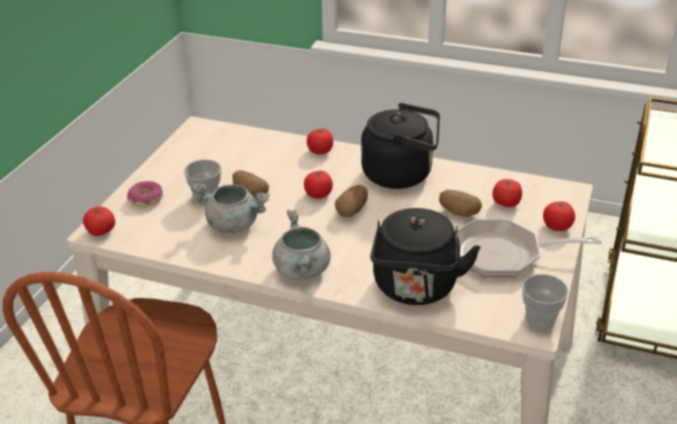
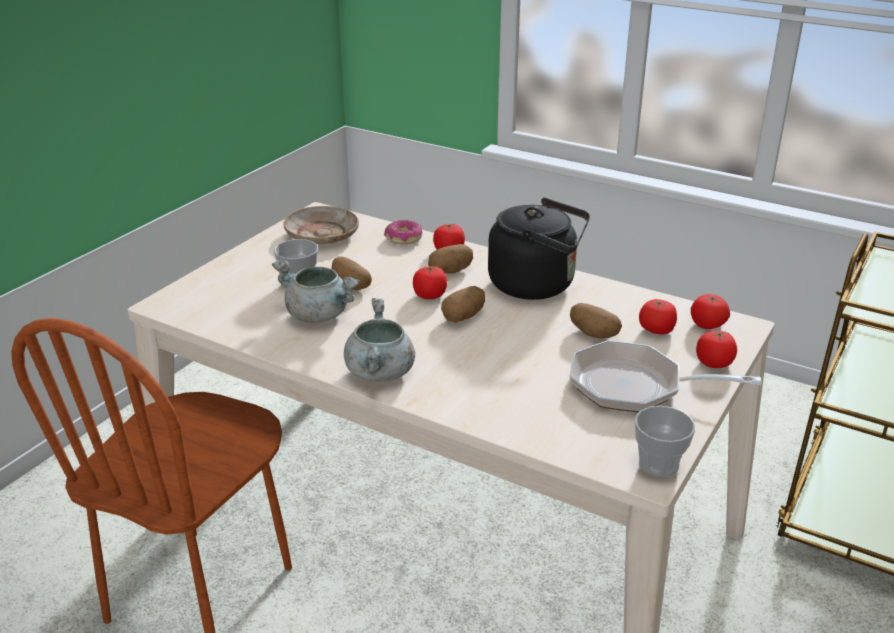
camera: 10 degrees right, 5 degrees down
(101, 231) = (167, 305): tomato -> tomato (707, 325)
(146, 199) = (231, 278): donut -> donut (403, 238)
(208, 148) = (322, 234): none -> beige plate
(328, 170) = (450, 271): none -> potato
(416, 289) = (510, 410): black kettle -> none

